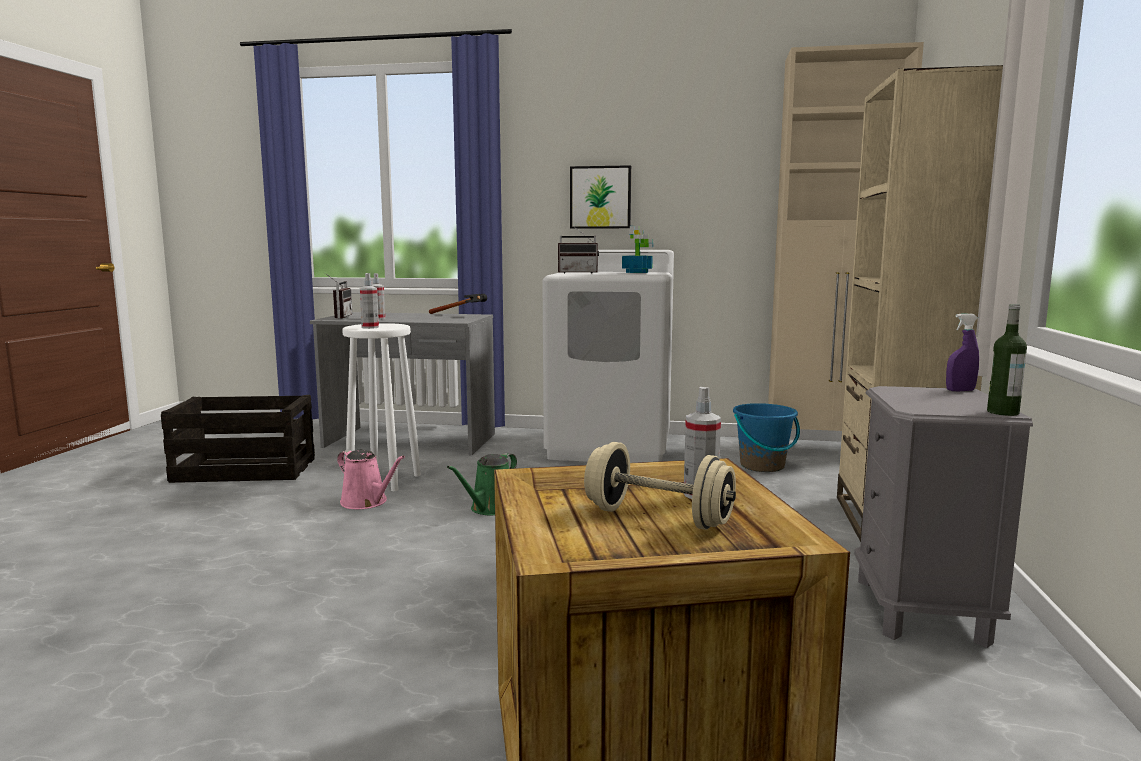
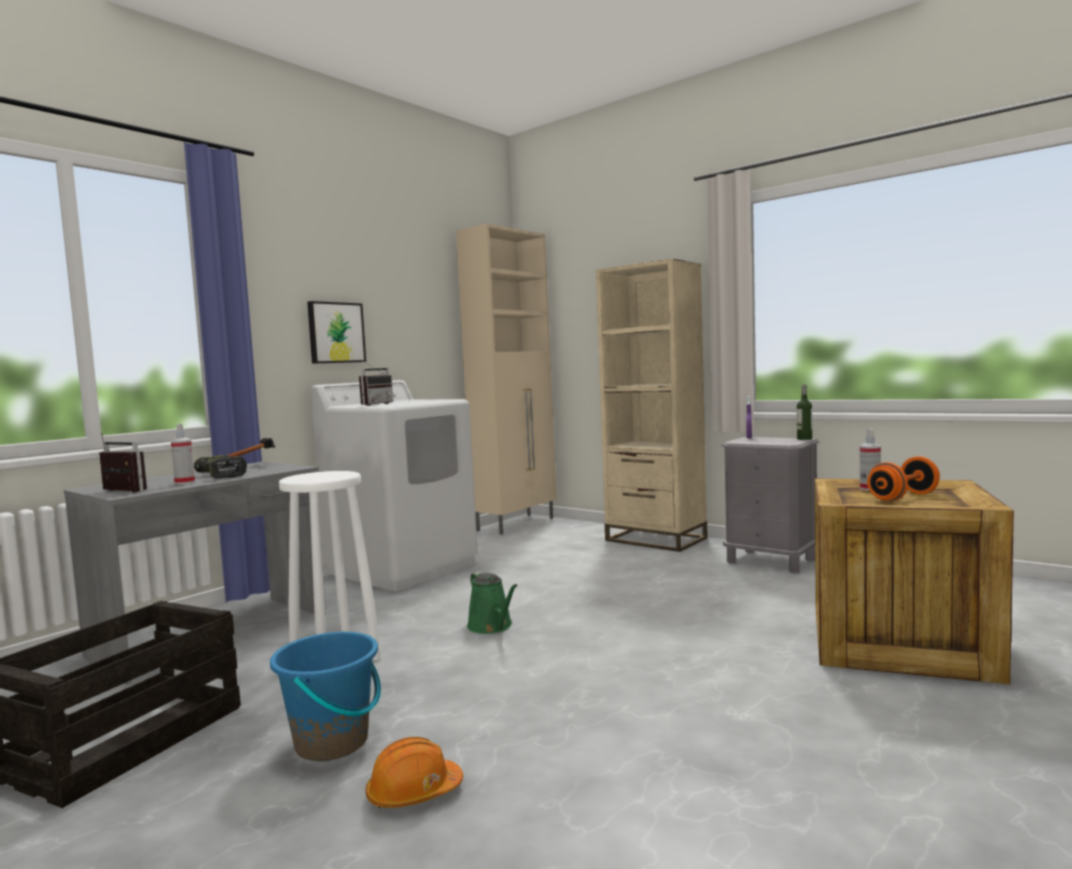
camera: 60 degrees left, 5 degrees down
(178, 554) = (413, 792): none -> orange hard hat
(367, 502) = (393, 674): pink watering can -> none
(370, 327) = (327, 477): spray bottle -> none
(412, 318) = (218, 475): none -> power drill
(637, 272) = (403, 400): potted plant -> none
(658, 518) = (903, 497): beige dumbbell -> orange dumbbell
(762, 466) = (524, 542): blue bucket -> blue bucket (332, 742)

